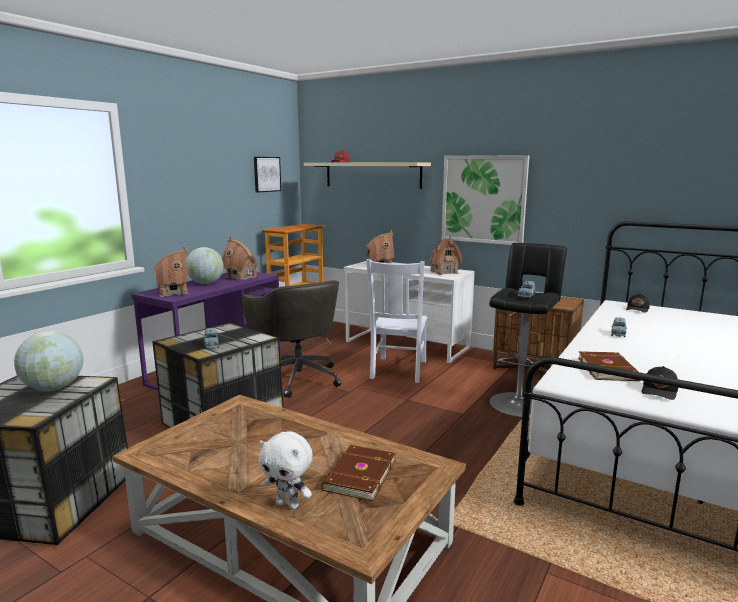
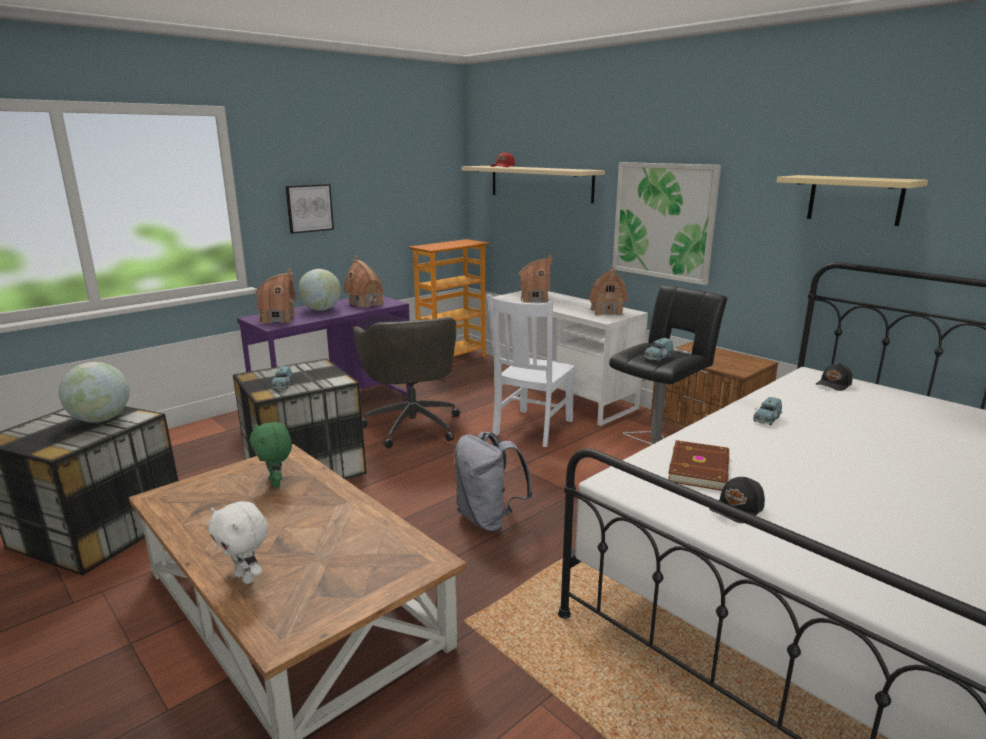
camera: 15 degrees right, 5 degrees up
(250, 426) = (276, 483): none -> green plush toy
(266, 174) = (418, 180): picture -> picture (309, 208)
(358, 475) = (340, 557): brown book -> none
(411, 442) = (488, 520): none -> grey backpack
(634, 176) = (855, 199): none -> beige shelf

